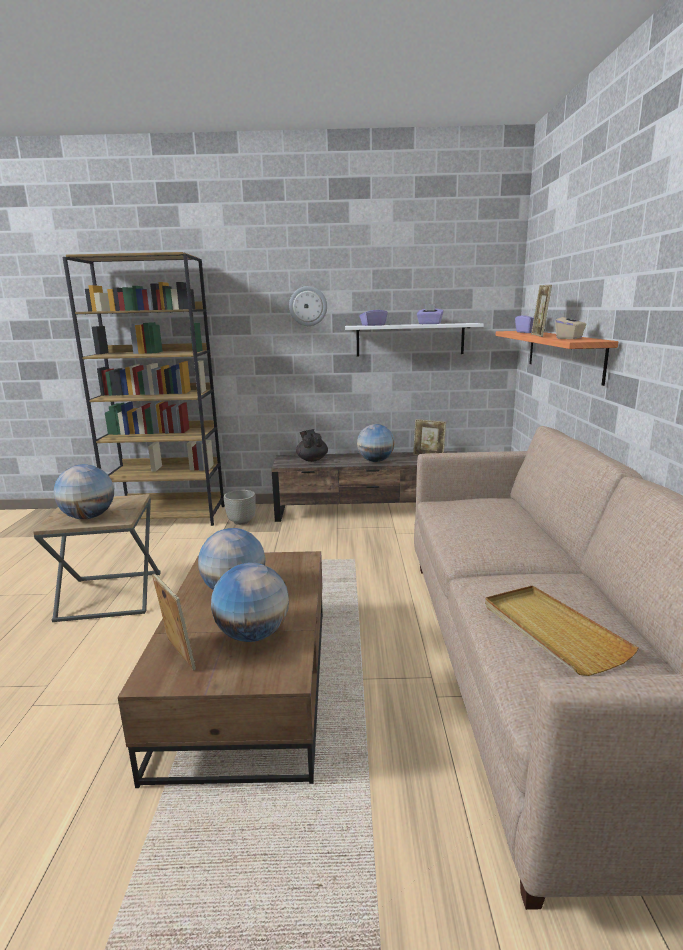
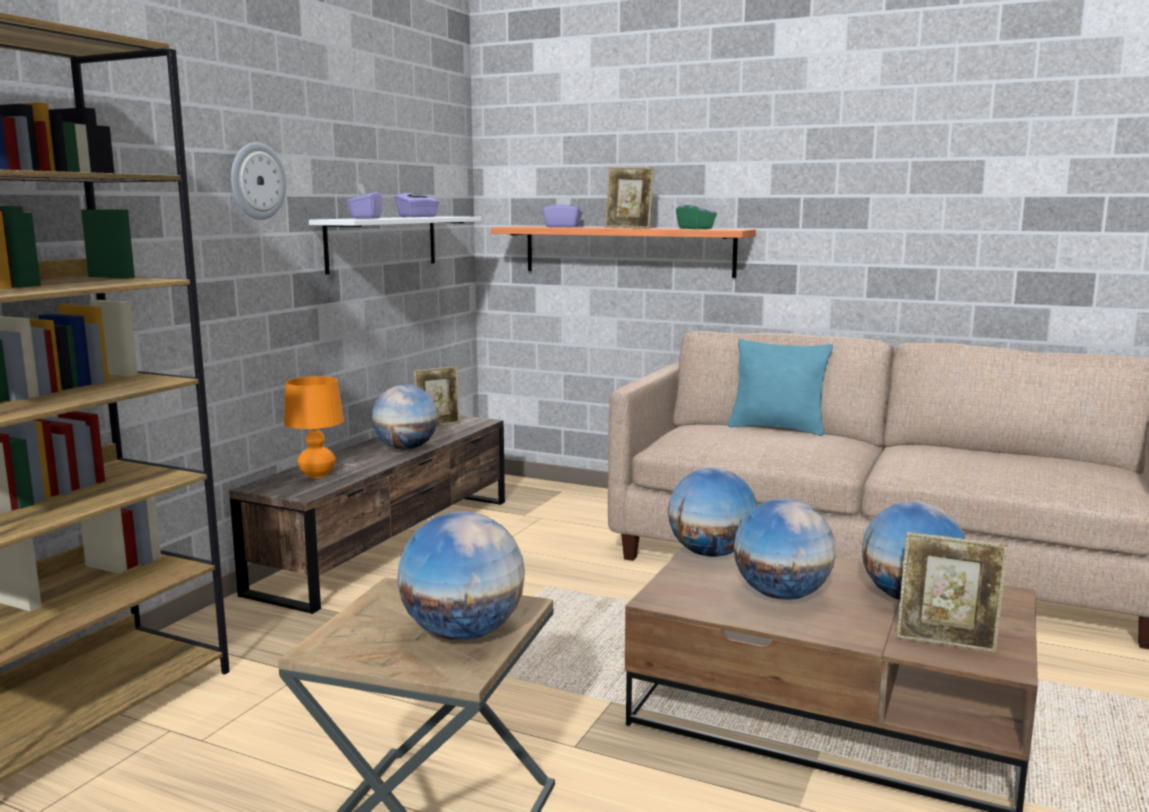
camera: 65 degrees left, 5 degrees down
(178, 655) = (946, 643): picture frame -> picture frame turned 150 degrees counterclockwise
(242, 521) = (259, 641): grey planter -> none
(291, 560) = (710, 554): none -> globe
(312, 459) = (317, 475): black teapot -> orange table lamp
(531, 521) = (777, 428): none -> turquoise pillow
(551, 631) = (1015, 466): beige tray -> none
(569, 338) = (695, 228): beige tissue box -> green tissue box

